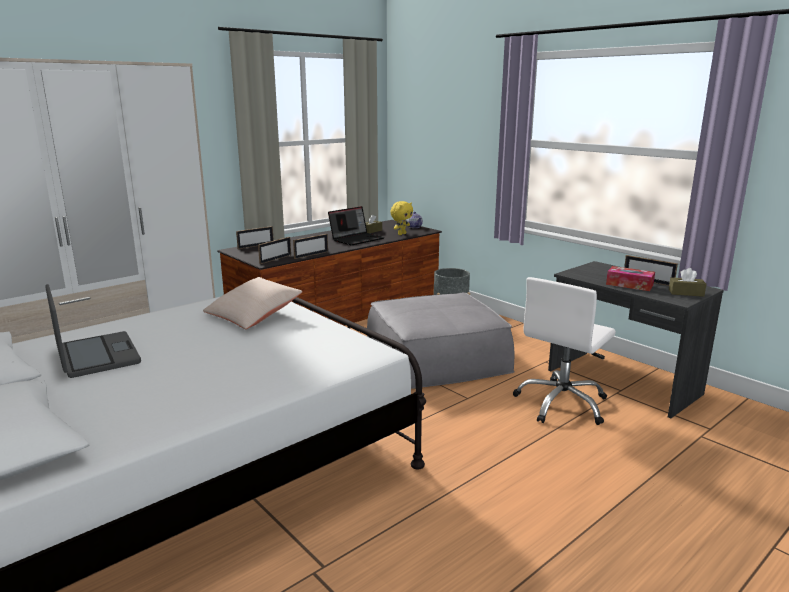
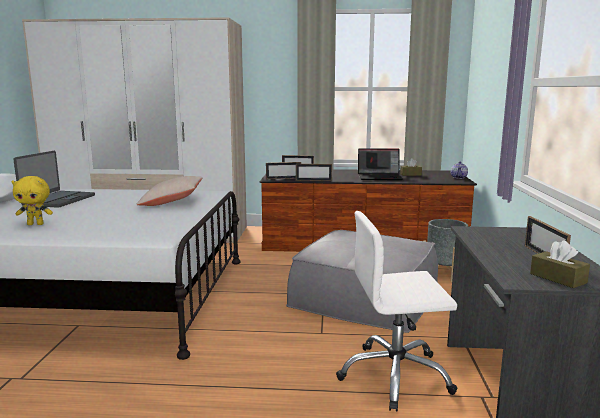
camera: 45 degrees right, 5 degrees down
(401, 234) = (429, 180): yellow plush toy -> yellow plush toy (36, 224)
(629, 285) = (505, 253): tissue box -> none

